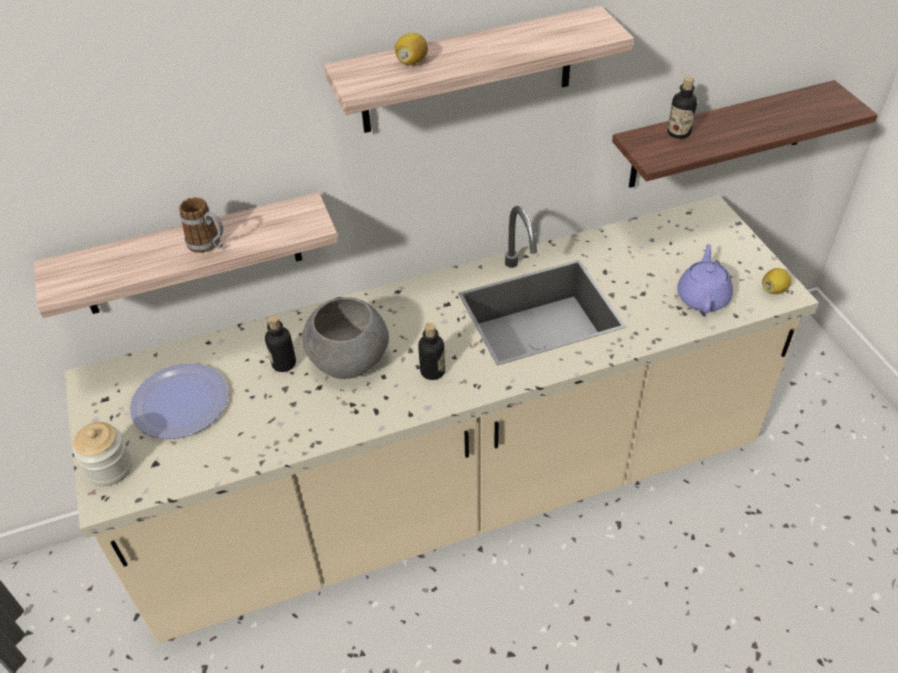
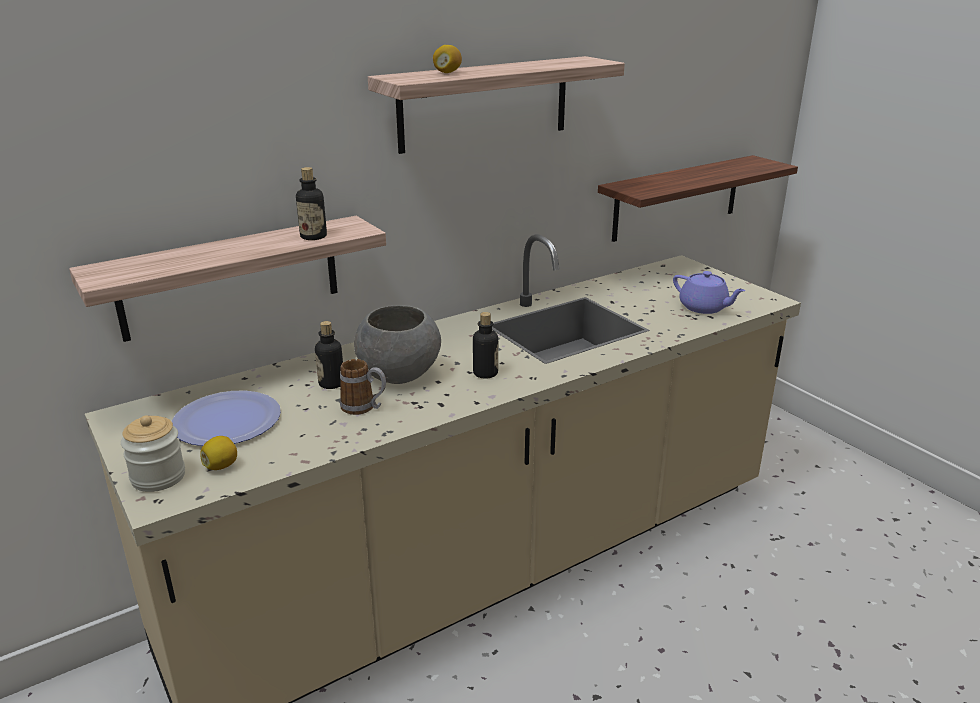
camera: 15 degrees left, 20 degrees down
(209, 245) = (260, 246): mug -> mug (364, 408)
(678, 133) = (651, 181): bottle -> bottle (313, 236)
(702, 297) = (704, 308): purple teapot -> purple teapot turned 135 degrees clockwise
(774, 290) = (760, 299): lemon -> lemon (221, 466)

